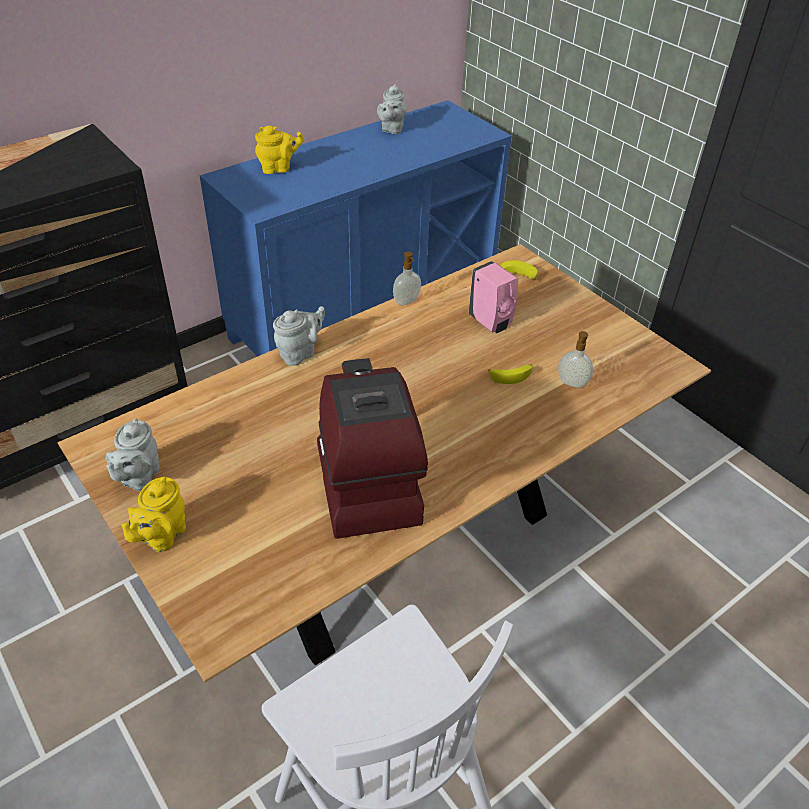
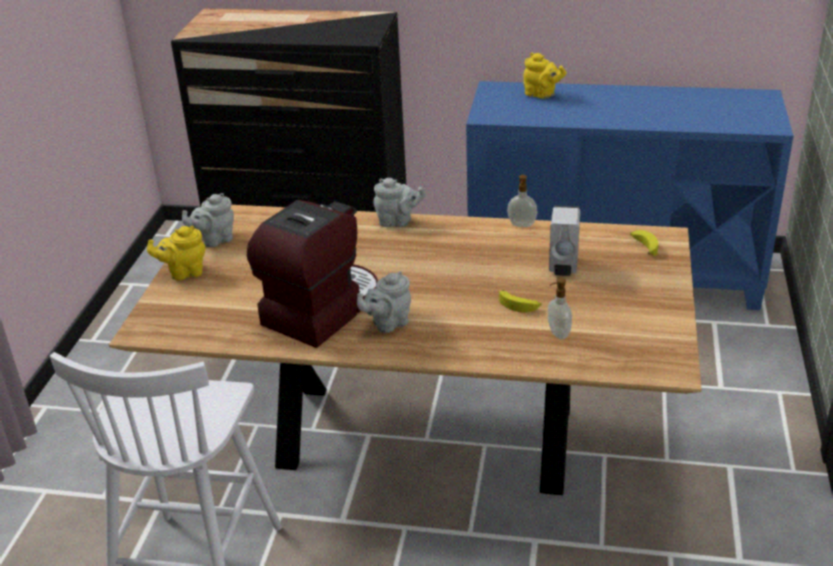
camera: 50 degrees right, 10 degrees down
(392, 129) = (683, 96): grey teapot -> grey teapot (388, 323)
(491, 323) = (563, 267): pink soap dispenser -> white soap dispenser

